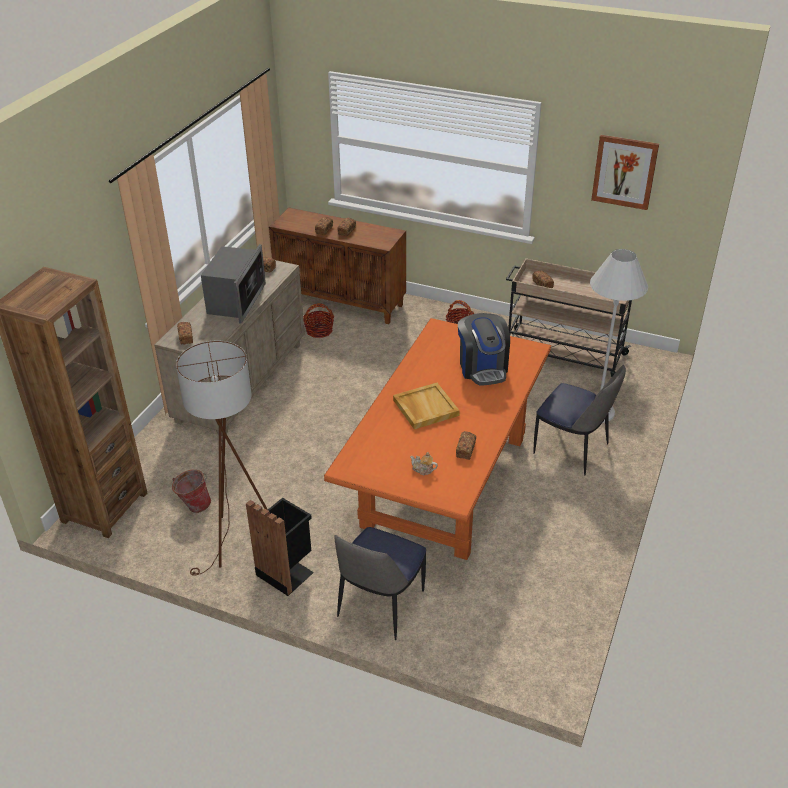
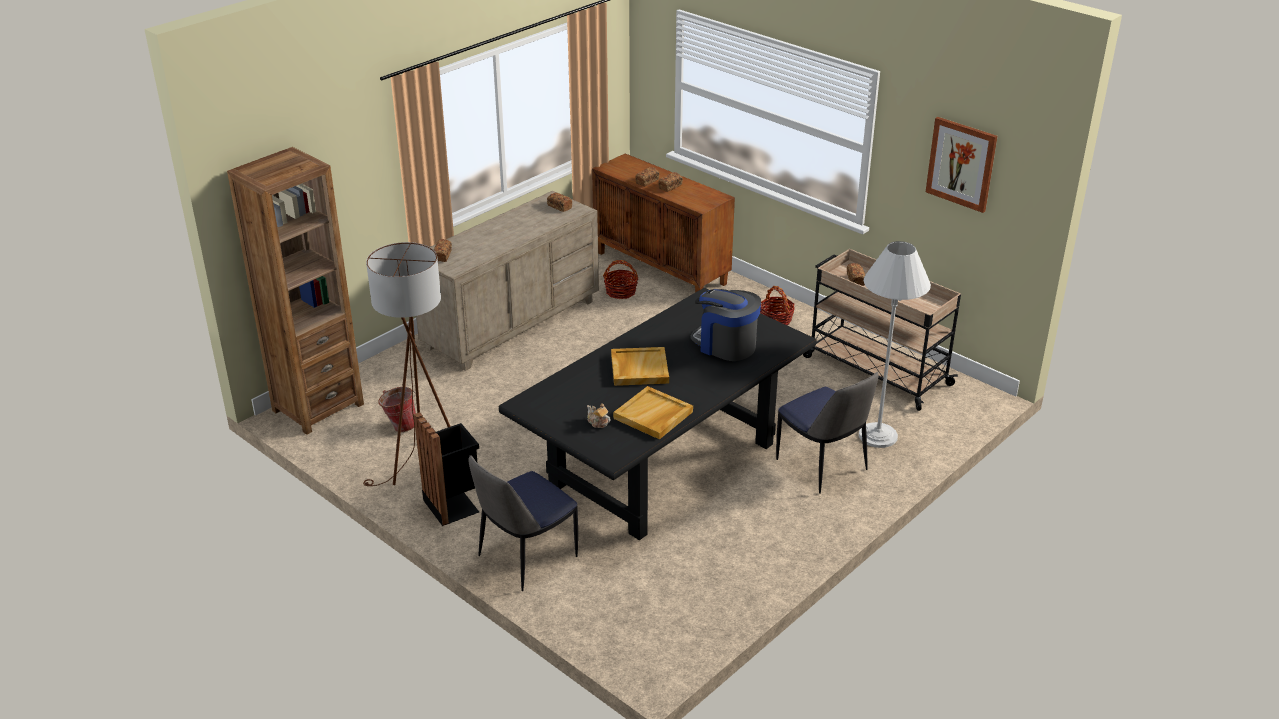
camera: 20 degrees right, 5 degrees down
(236, 300) = (512, 231): microwave -> none
(444, 482) = (662, 464): orange dining table -> black dining table
(465, 450) = (653, 415): bread -> beige tray
(482, 368) = (725, 345): coffee machine -> coffee machine turned 120 degrees clockwise

